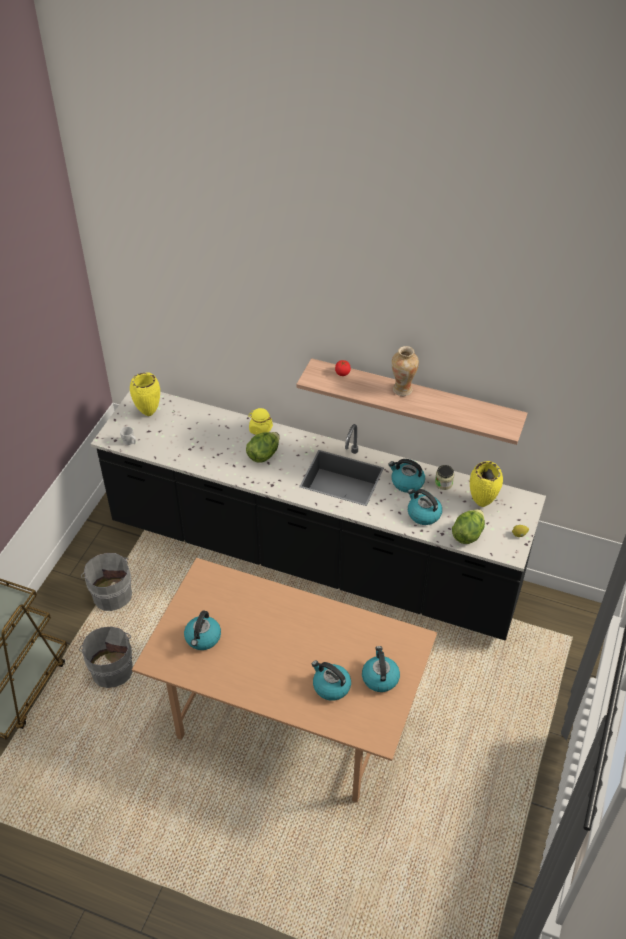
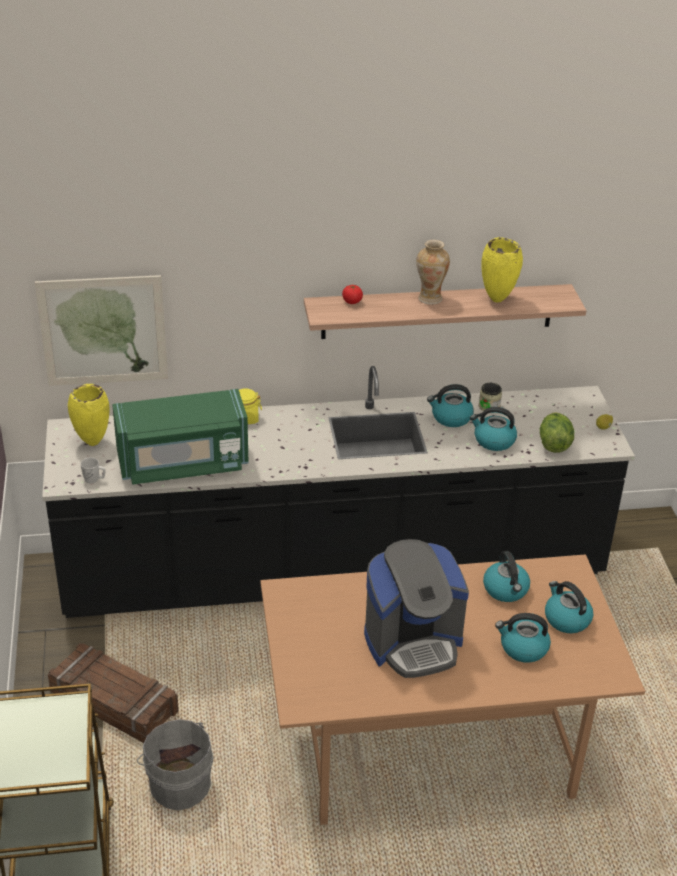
camera: 30 degrees left, 10 degrees down
(111, 593) = (114, 701): grey bucket -> crate
(170, 338) = (103, 331): none -> picture
(194, 451) = (183, 463): none -> green microwave
(203, 638) = (339, 658): kettle -> kettle (506, 590)
(260, 648) = (413, 642): none -> coffee machine
(263, 455) = (270, 441): lettuce -> none
(482, 504) = (544, 412): yellow vase -> yellow vase (498, 300)

